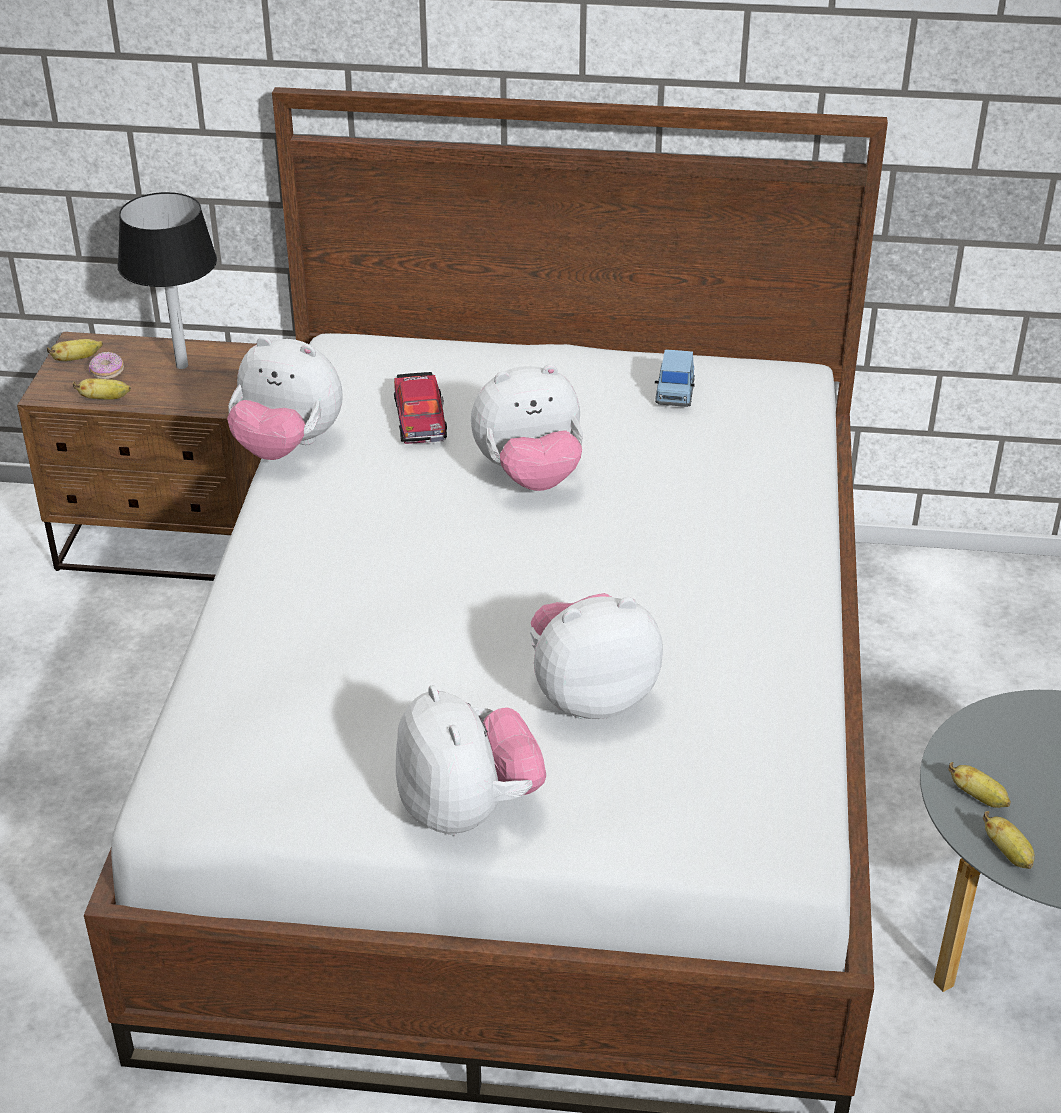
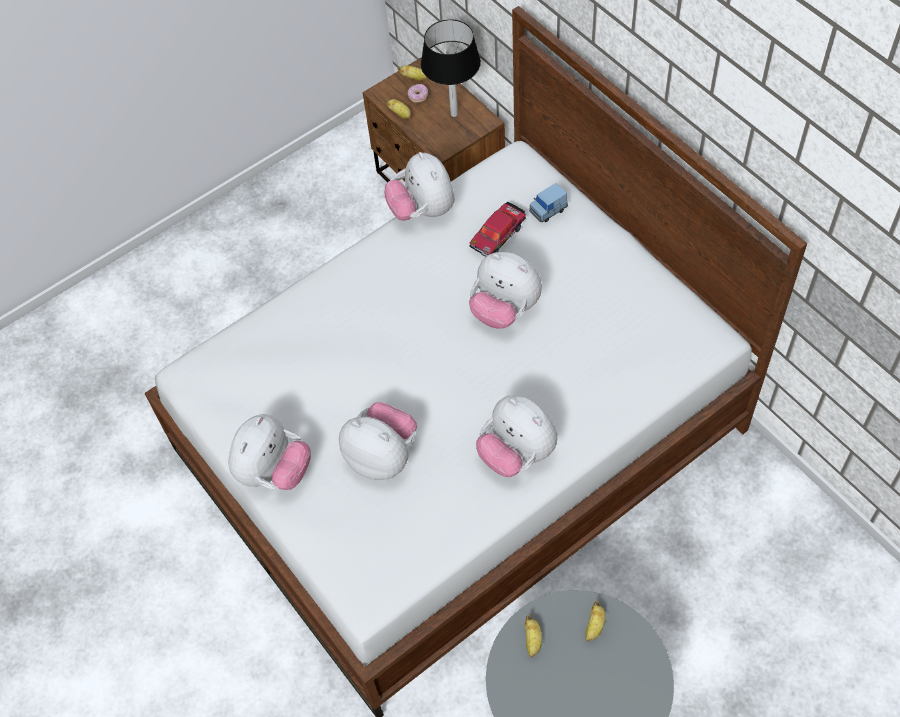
camera: 50 degrees right, 20 degrees up
(674, 395) = (635, 308): blue toy car -> blue toy car (548, 210)
(743, 588) = (517, 453): none -> plush toy
(1008, 854) = (508, 677): banana -> banana (594, 626)

